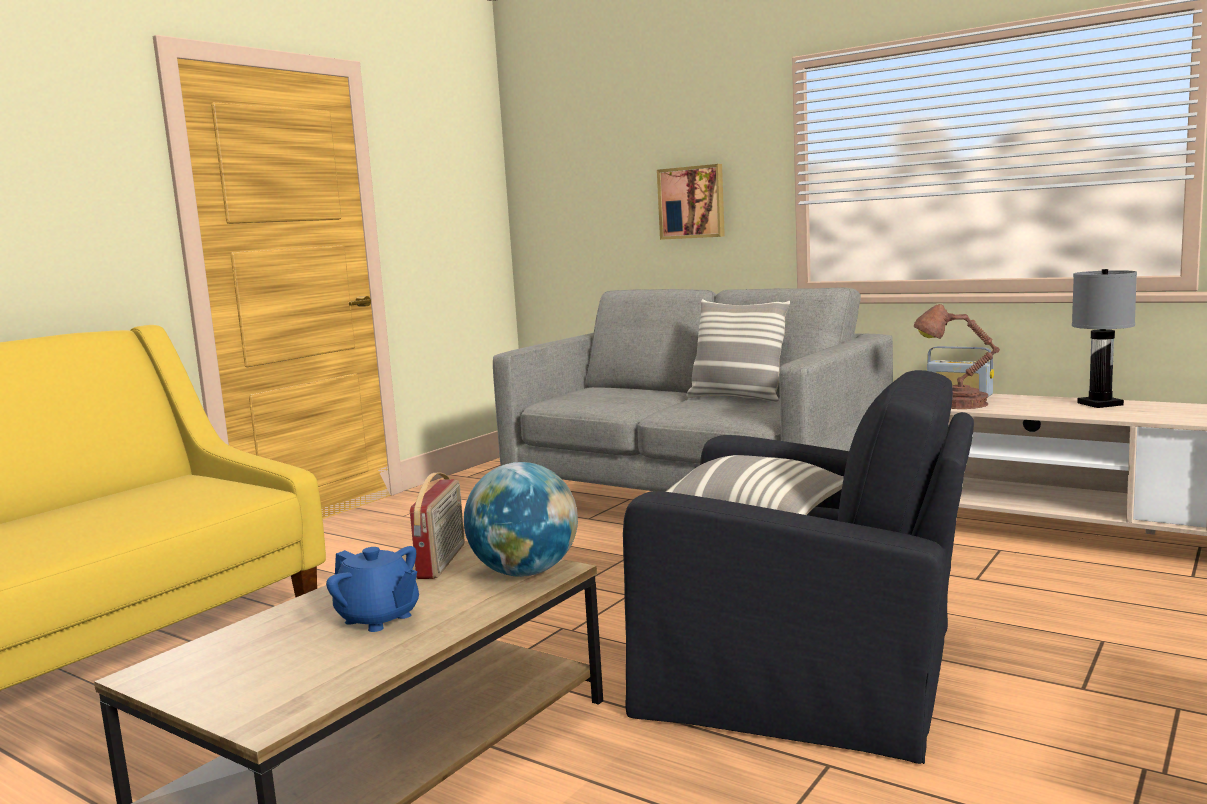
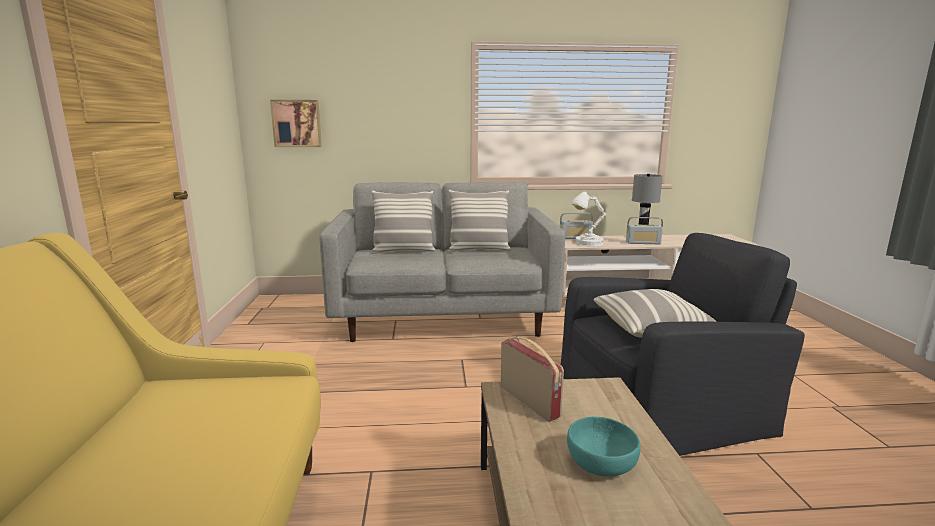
camera: 40 degrees left, 5 degrees up
(378, 618) = (600, 464): blue teapot -> turquoise bowl
(525, 573) = (598, 394): globe -> none
(633, 392) = (403, 251): none -> pillow
(692, 202) = (399, 125): picture -> picture (297, 123)
(954, 404) = (587, 243): brown table lamp -> white table lamp
(1074, 411) = (643, 243): none -> radio

